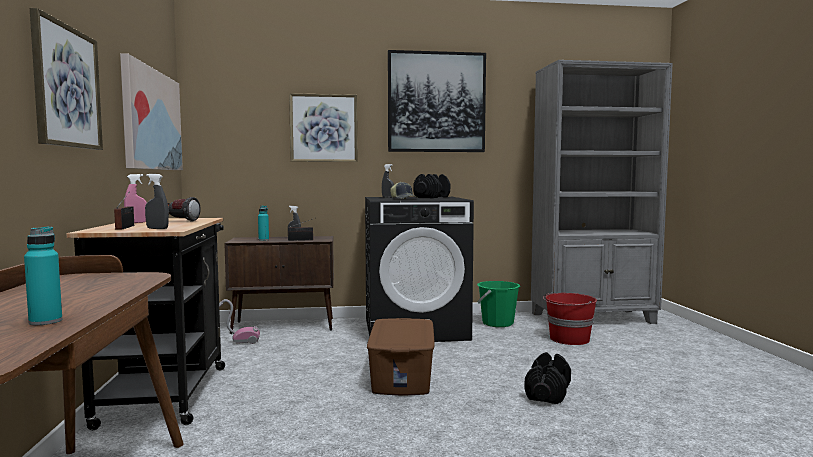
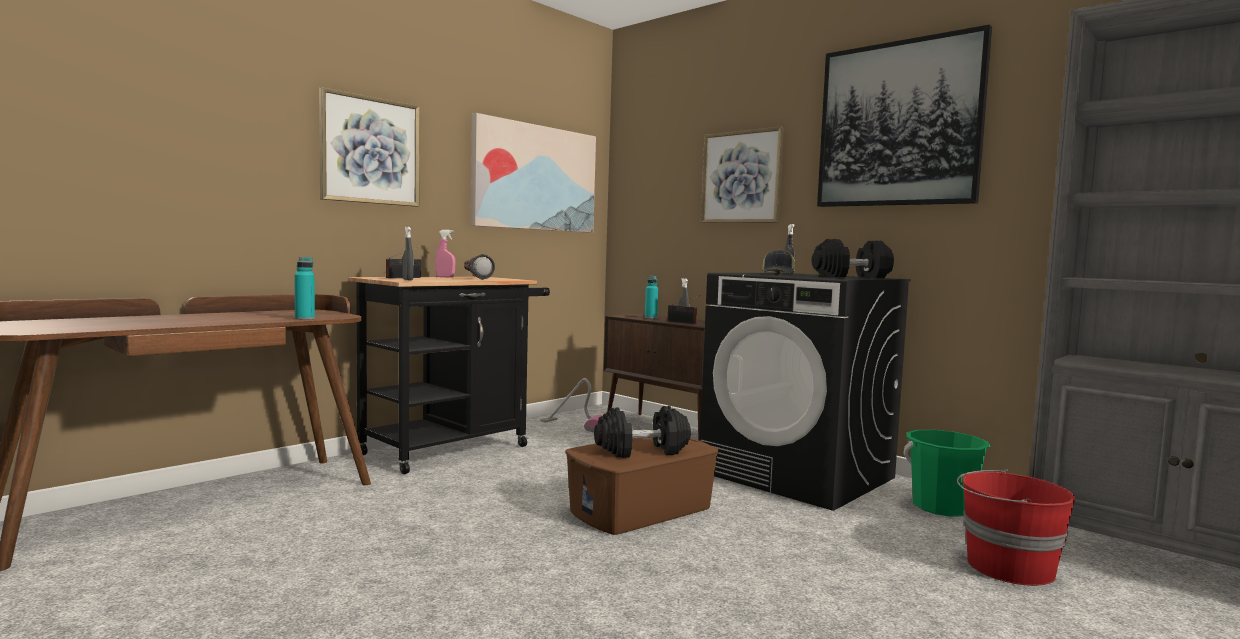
camera: 50 degrees right, 0 degrees up
(45, 321) = (157, 324): turquoise bottle -> turquoise bottle (304, 318)
(548, 392) = (748, 600): black dumbbell -> black dumbbell (642, 451)

